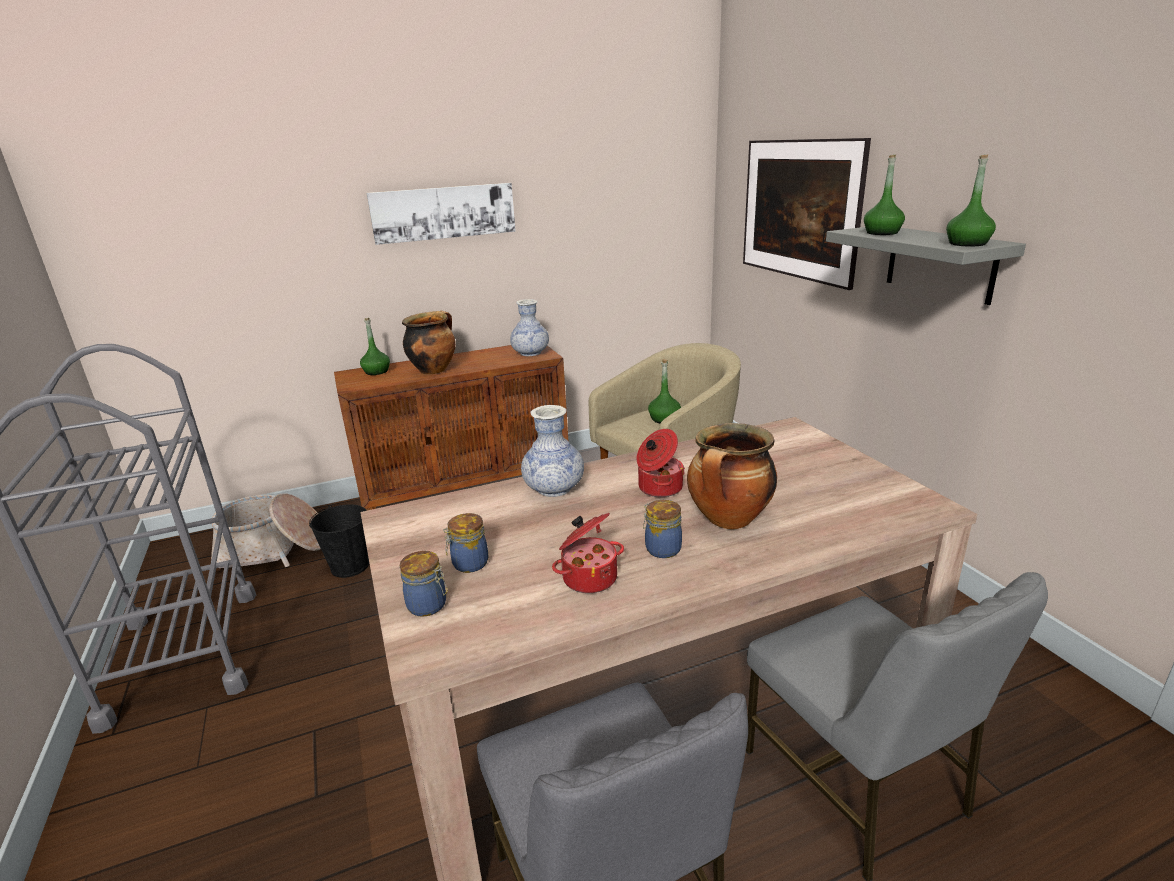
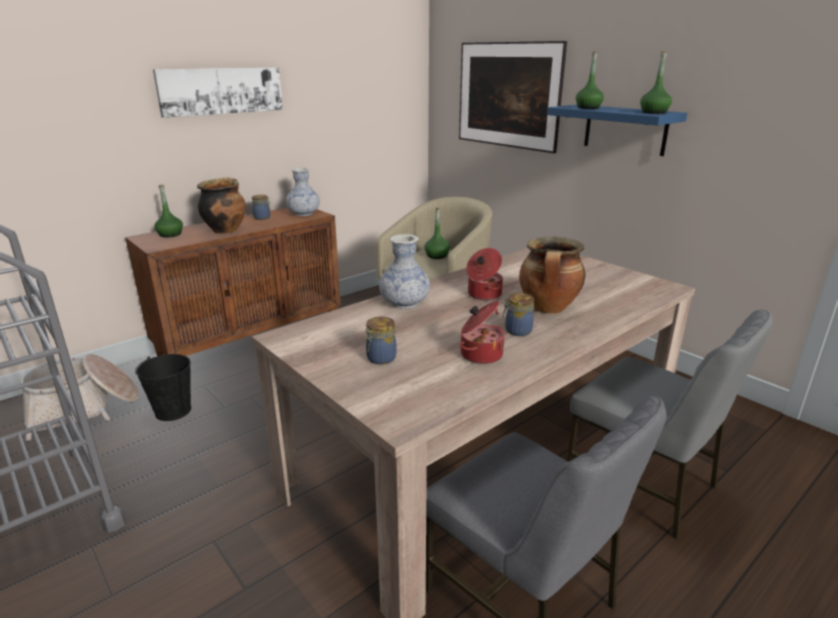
camera: 20 degrees left, 0 degrees up
(428, 606) = (372, 389): jar -> jar (263, 218)
(940, 263) = (625, 129): grey shelf -> blue shelf

